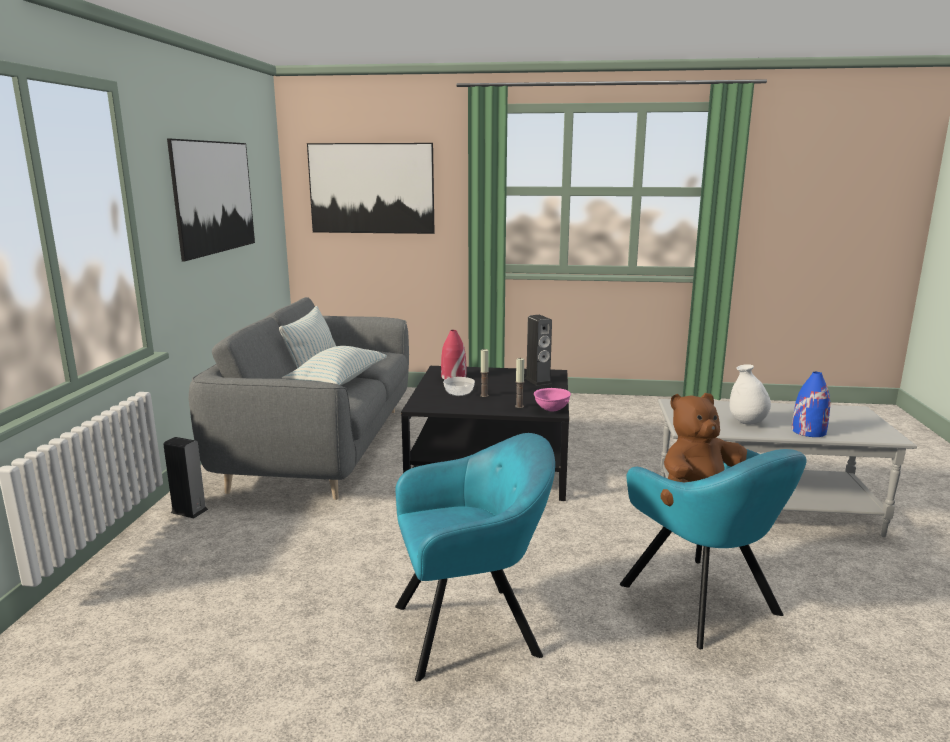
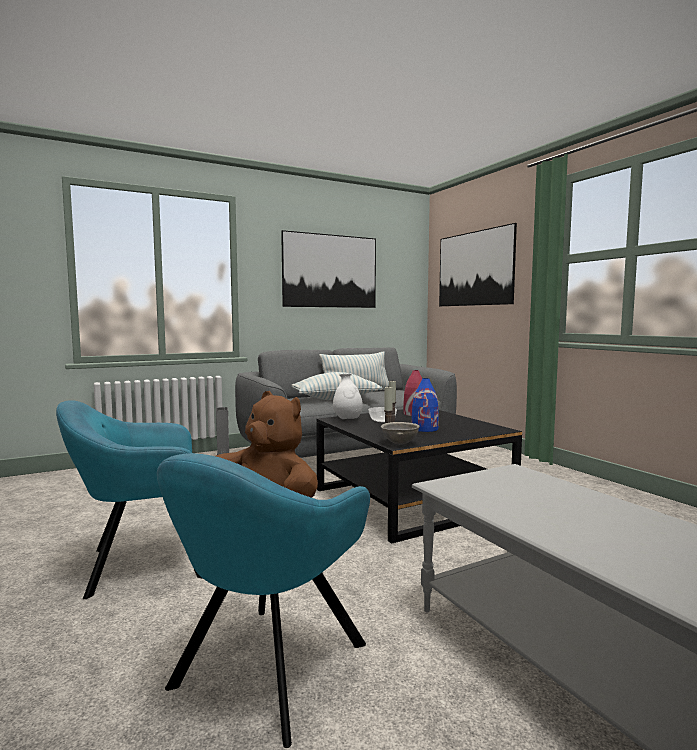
camera: 55 degrees right, 10 degrees down
(472, 628) = (141, 564): turquoise armchair -> turquoise armchair turned 120 degrees clockwise
(538, 381) = (465, 429): speaker -> none
(551, 410) = (399, 443): pink bowl -> grey bowl
(747, 422) = (530, 507): white vase -> white vase (347, 419)
(808, 431) = (585, 545): blue vase -> blue vase (425, 429)

